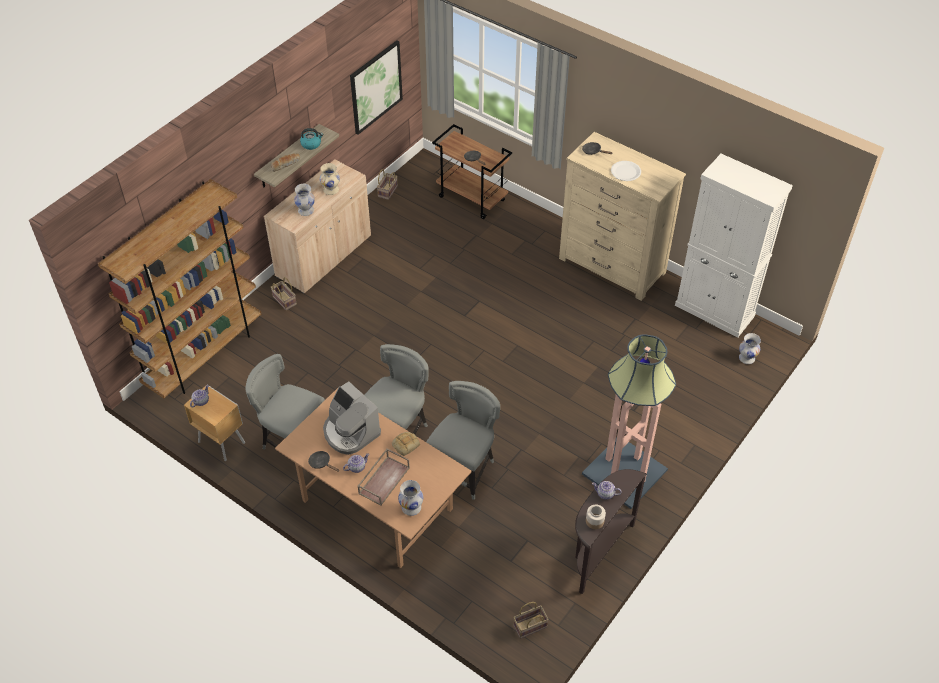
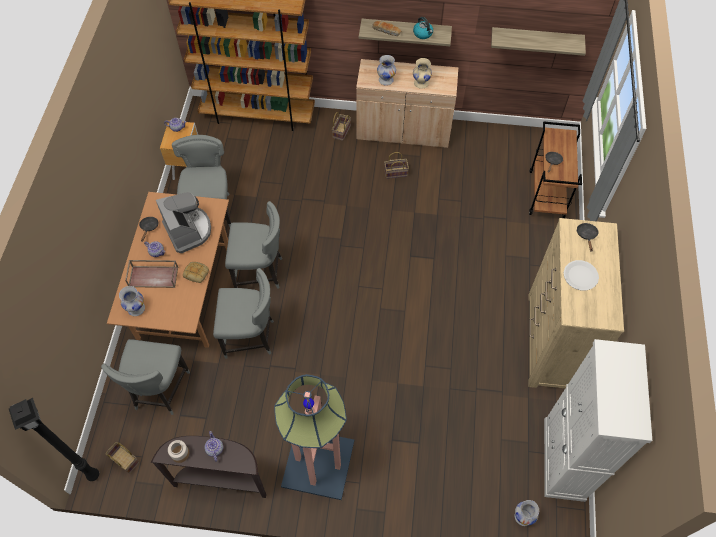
camera: 60 degrees right, 10 degrees up
(350, 432) = (188, 230): coffee machine -> coffee machine turned 135 degrees clockwise
(375, 87) = (536, 39): picture -> shelf
(387, 191) = (506, 133): basket -> basket (396, 172)
(473, 568) = (159, 391): none -> grey chair
(529, 661) = (92, 475): none -> black floor lamp

